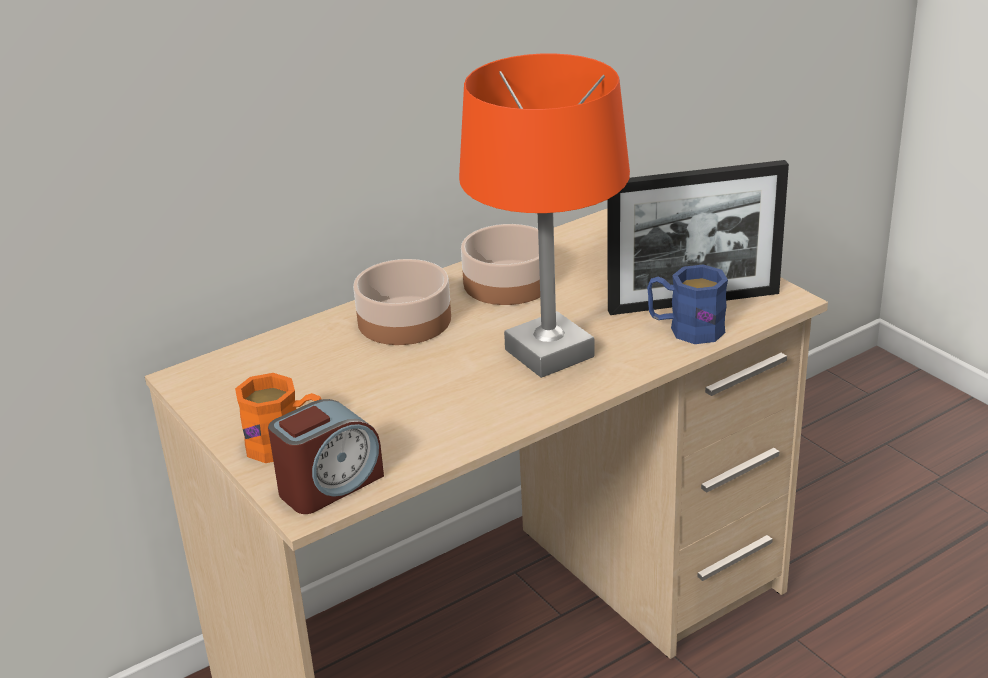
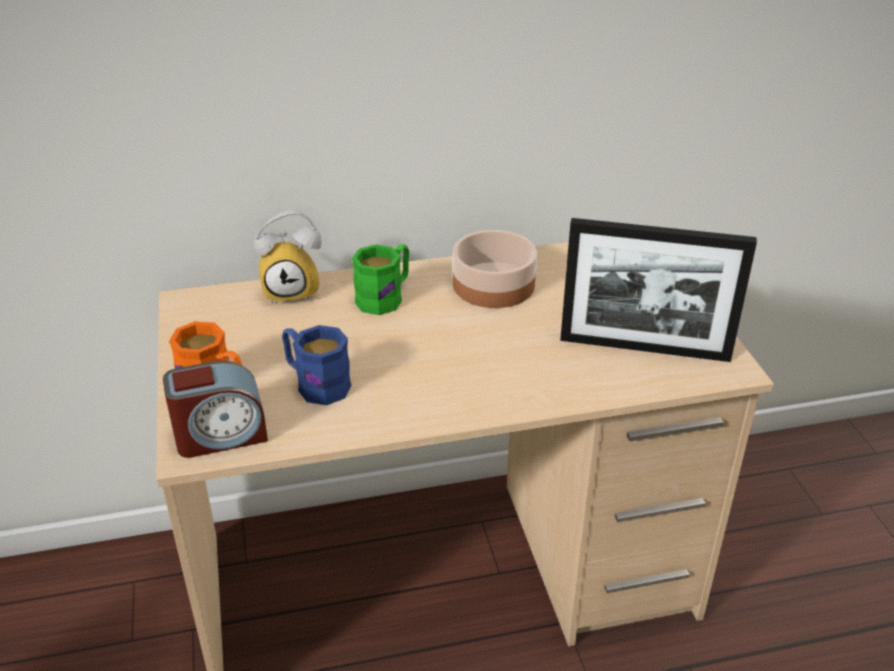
camera: 20 degrees right, 5 degrees up
(300, 338) = (293, 291): none -> alarm clock
(404, 320) = (385, 297): bowl -> green mug
(548, 354) = (482, 363): orange table lamp -> none
(685, 329) = (619, 373): blue mug -> blue mug (316, 383)

